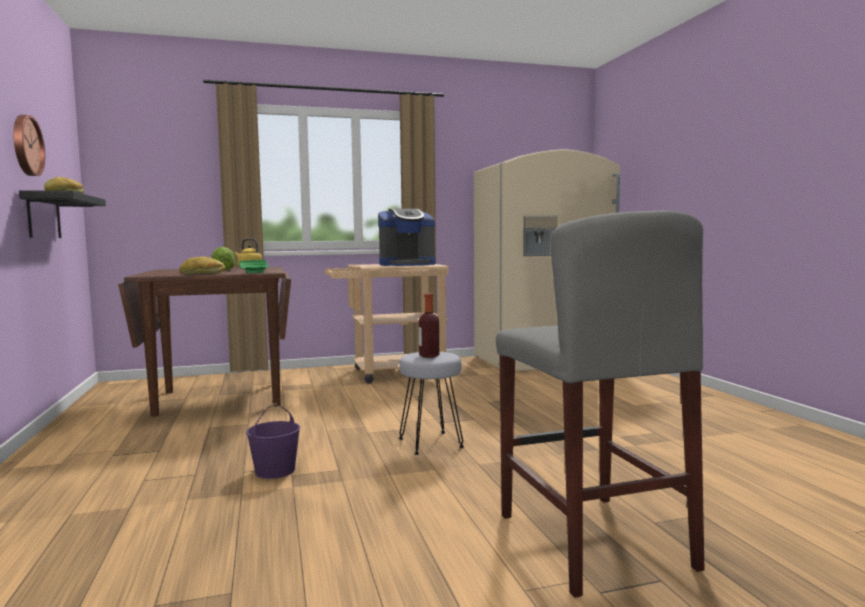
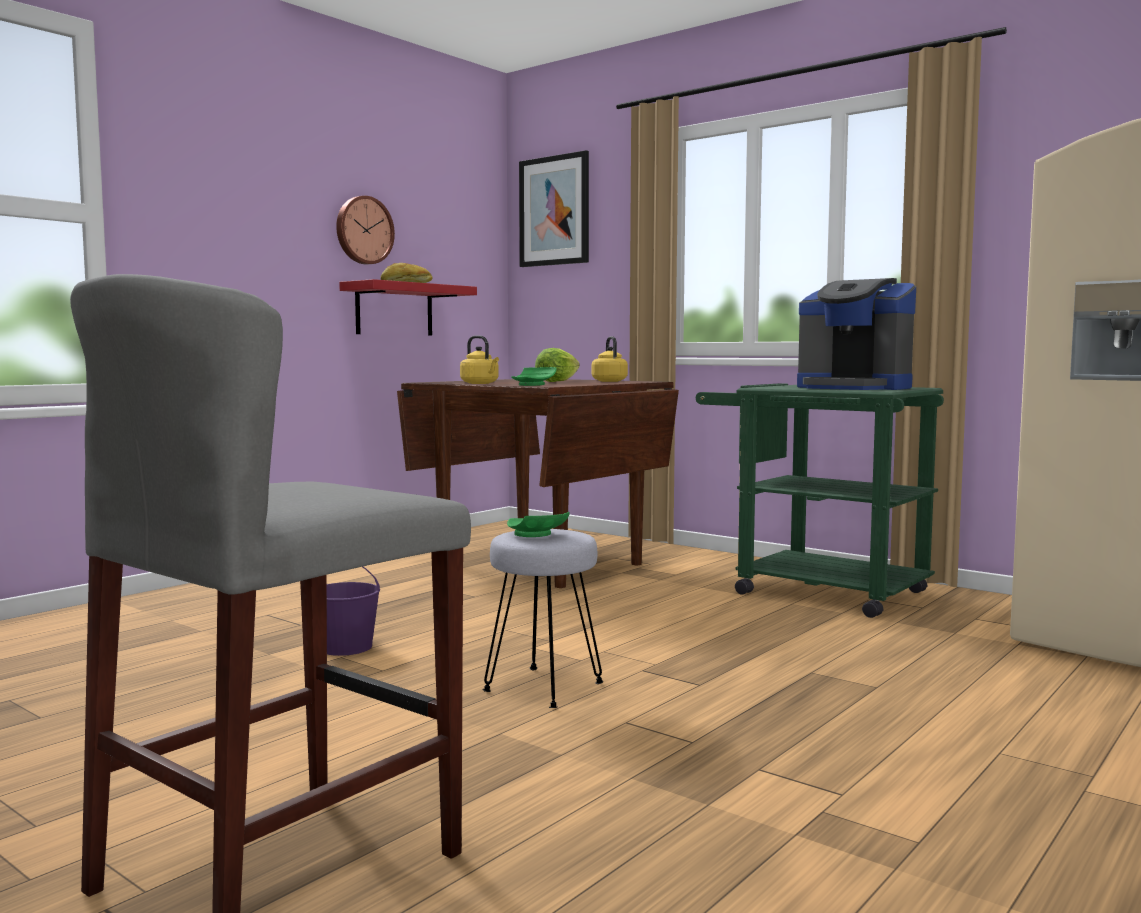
camera: 55 degrees right, 0 degrees up
(44, 216) = (394, 310): black shelf -> red shelf
(134, 144) = (554, 211): none -> picture
(202, 273) = (481, 383): bread -> yellow kettle
(389, 373) = (814, 590): beige cart -> green cart
(429, 356) = (535, 535): bottle -> green plate

